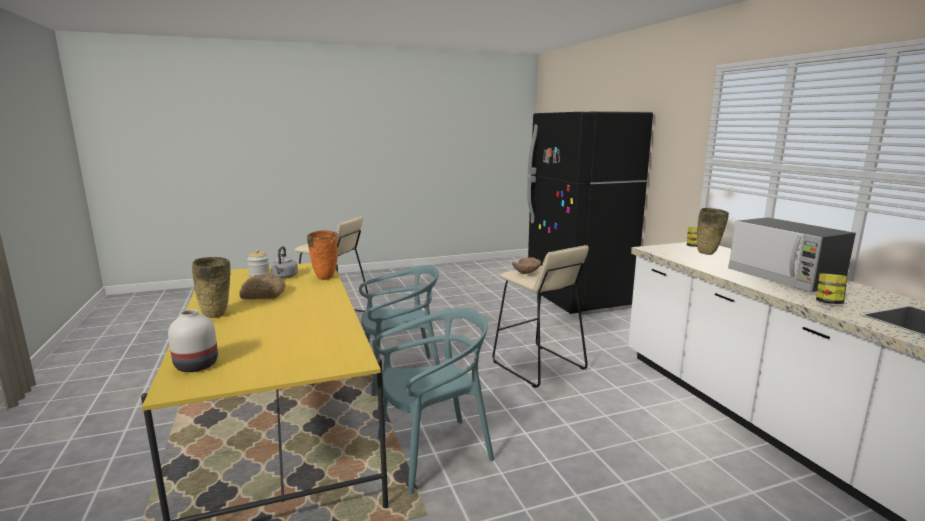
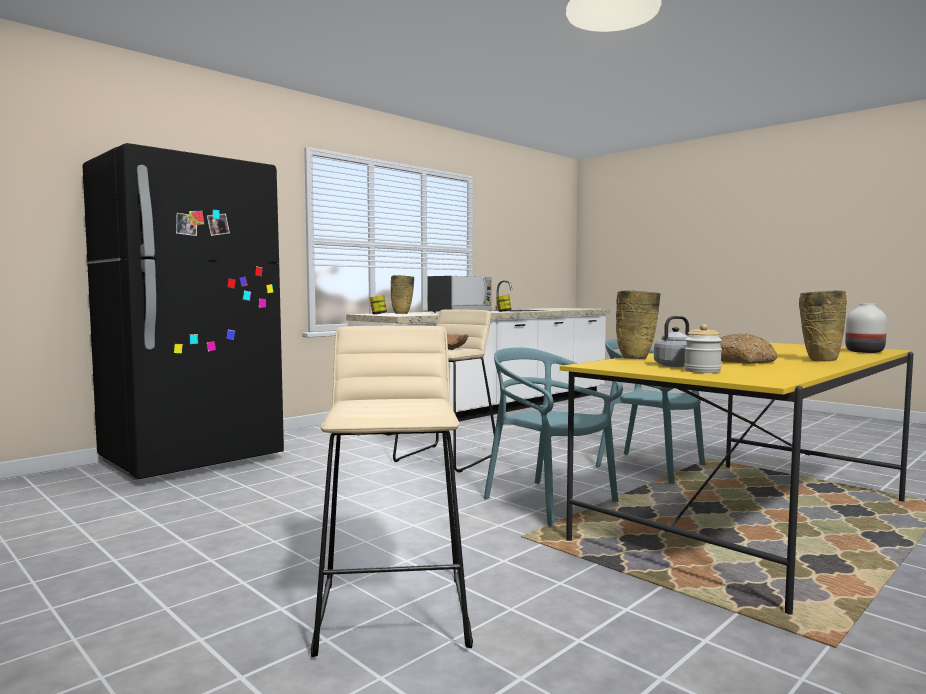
camera: 115 degrees left, 10 degrees down
(324, 278) = (637, 359): orange vase -> beige vase

